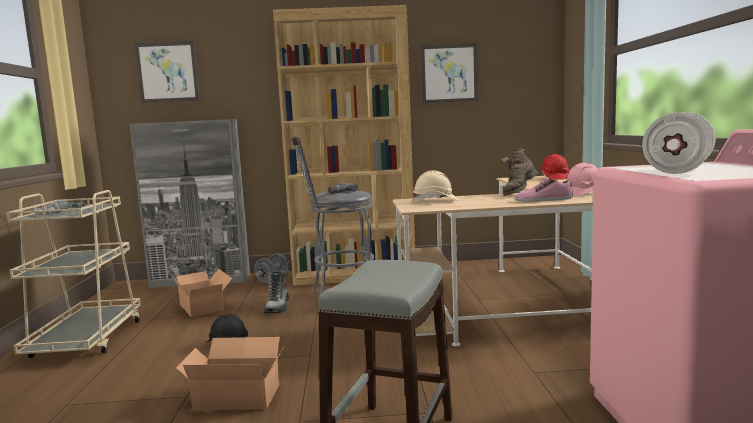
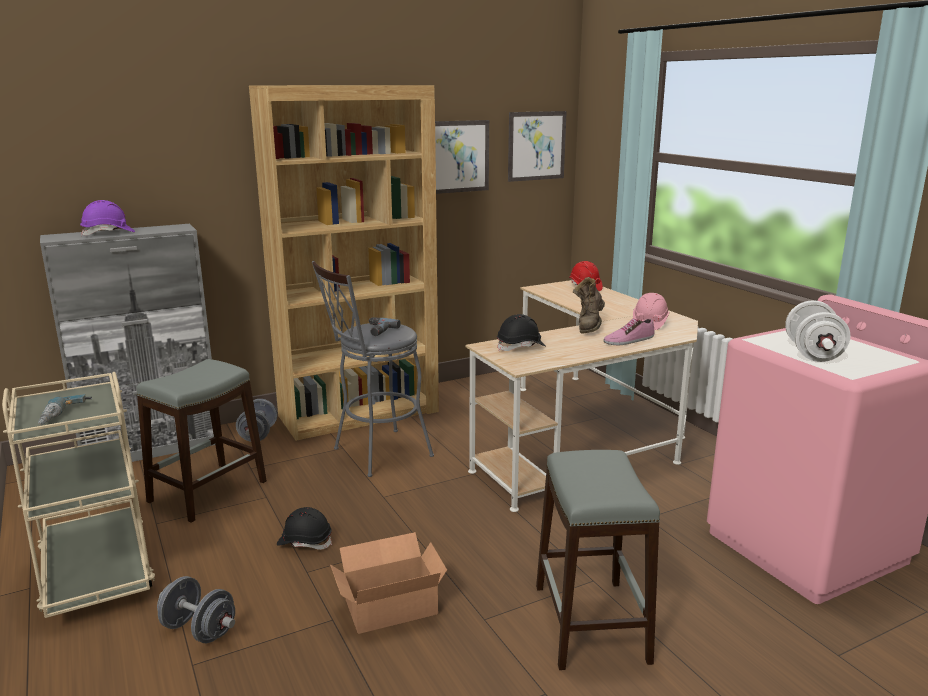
camera: 25 degrees left, 10 degrees up
(97, 384) = (199, 630): none -> grey dumbbell
(167, 72) = (77, 155): picture -> picture (536, 146)
(176, 121) = (108, 233): none -> purple hard hat
(203, 306) = (207, 491): cardboard box -> grey stool
(277, 307) = (311, 478): boot -> none
(435, 201) = (521, 347): beige hard hat -> black hard hat

